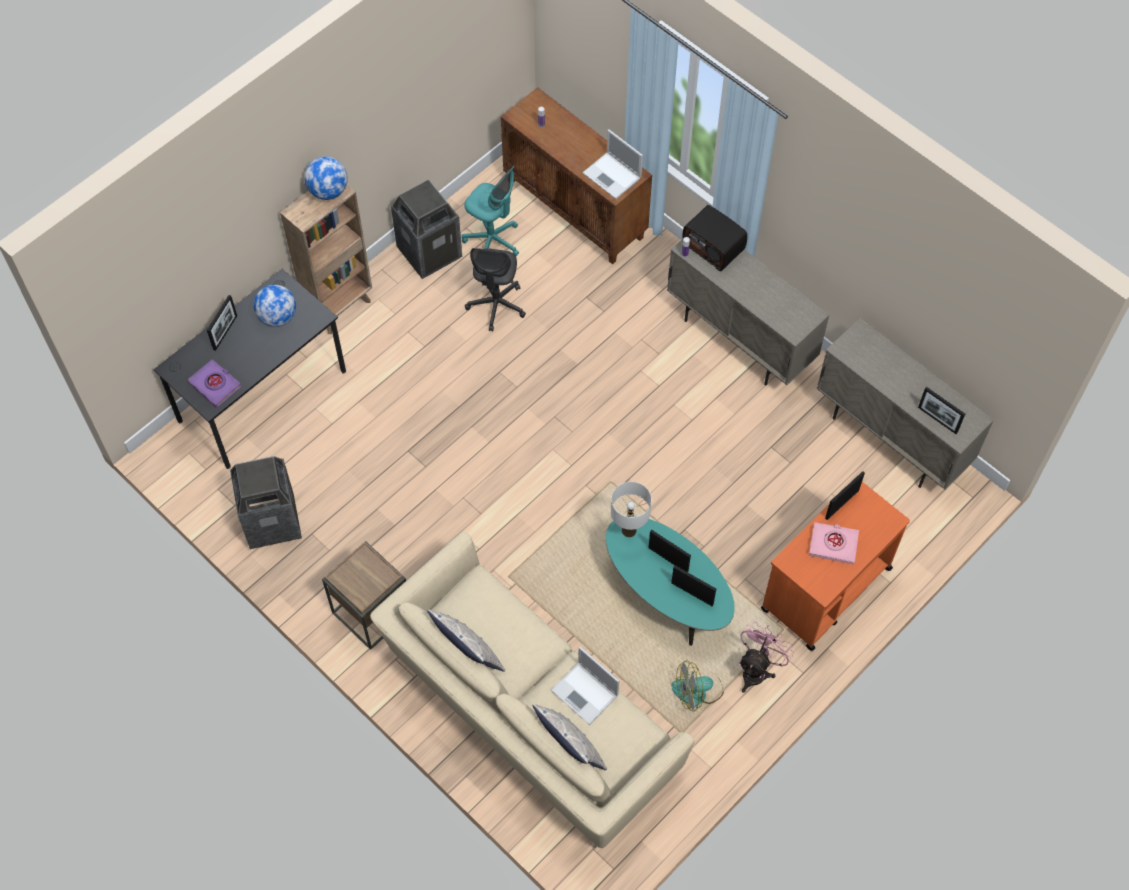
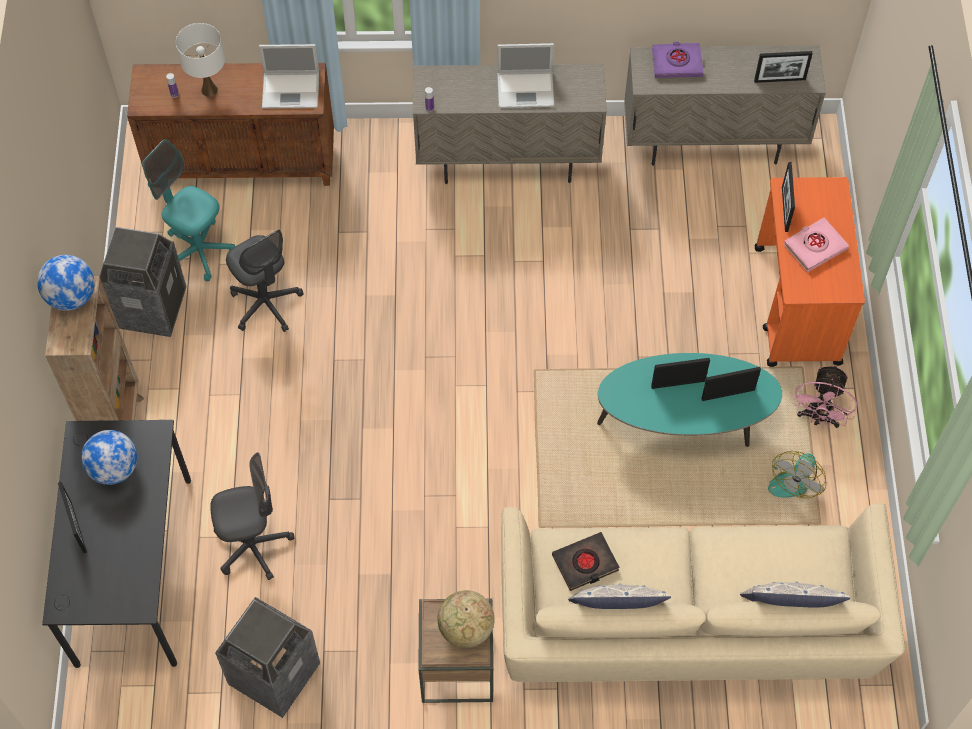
camera: 45 degrees left, 0 degrees up
(215, 385) = (124, 584): purple book -> purple book (677, 63)
(338, 440) = (253, 546): none -> grey office chair
(370, 580) = (466, 629): none -> globe
(484, 610) = (585, 563): none -> black book
(492, 241) = (198, 251): turquoise office chair -> turquoise office chair turned 135 degrees counterclockwise
(585, 693) = (746, 553): laptop -> laptop (527, 89)
(628, 530) = (619, 388): white table lamp -> white table lamp (209, 90)
(714, 247) = (448, 82): radio -> none
(757, 669) = (818, 418): pink fan -> pink fan turned 150 degrees counterclockwise

